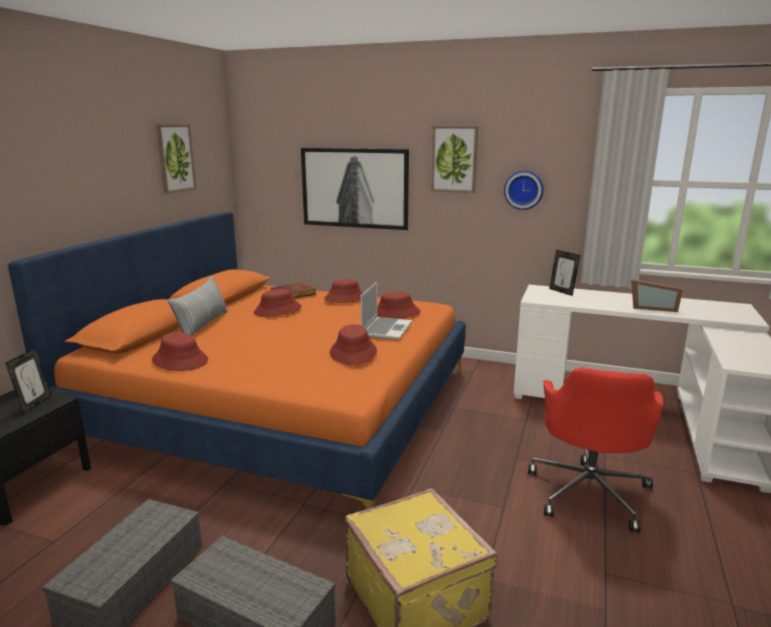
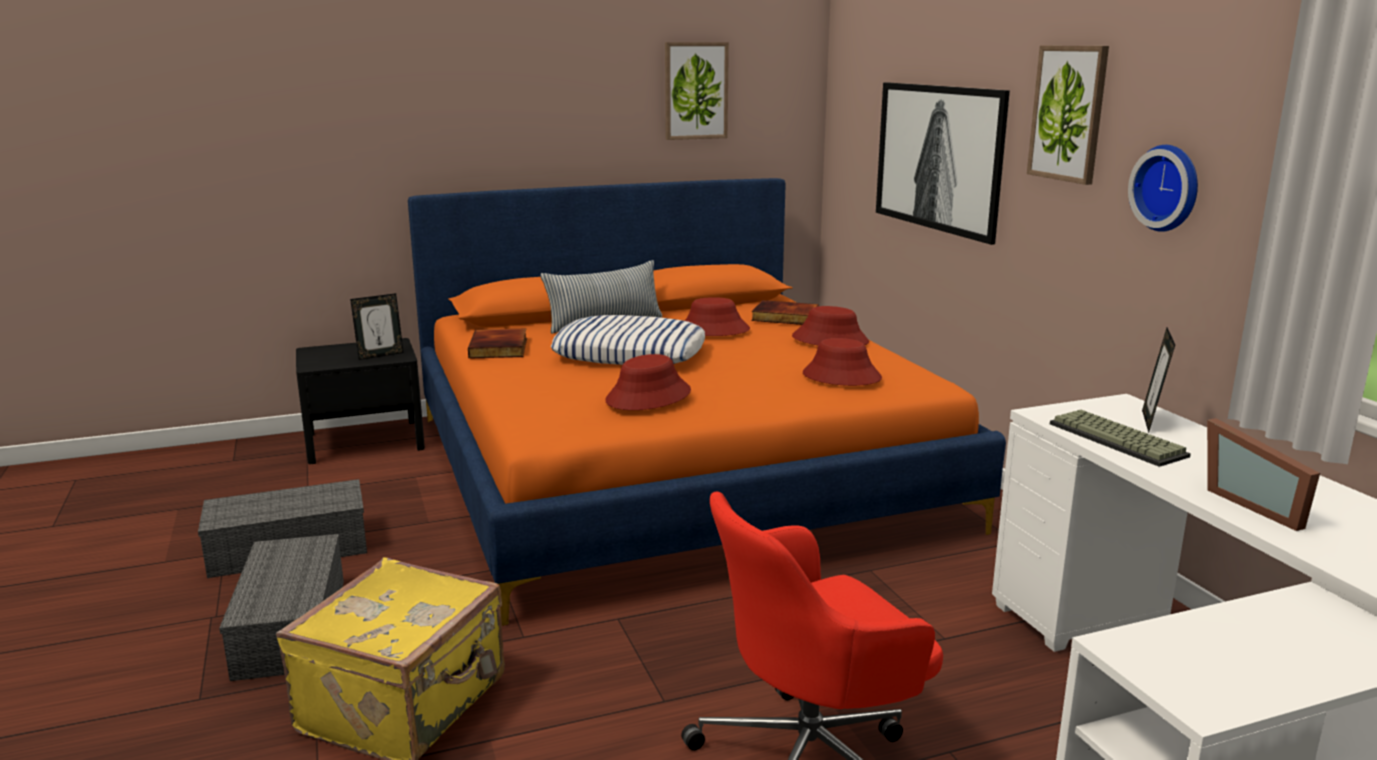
camera: 50 degrees right, 0 degrees up
(180, 360) = (500, 348): red hat -> book
(271, 336) = (630, 353): none -> pillow
(386, 329) = (769, 389): laptop -> none
(574, 301) = (1119, 440): none -> keyboard

